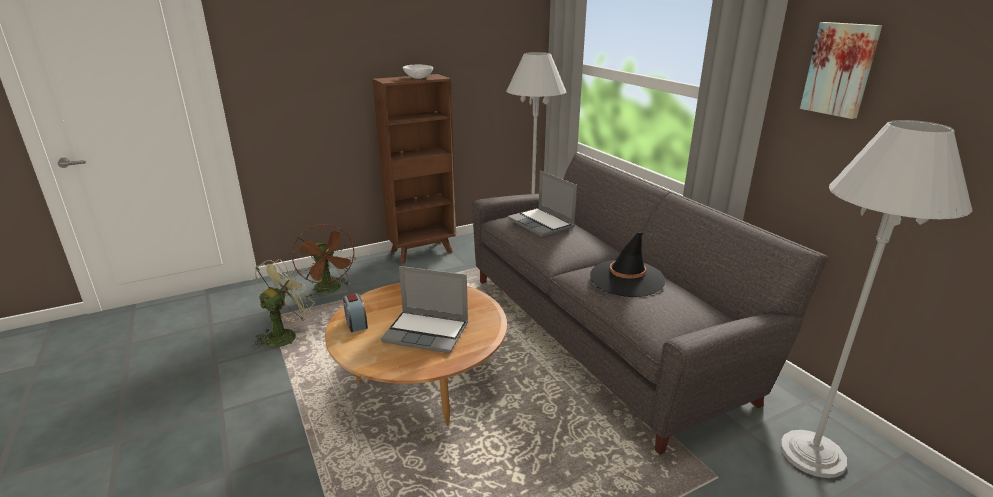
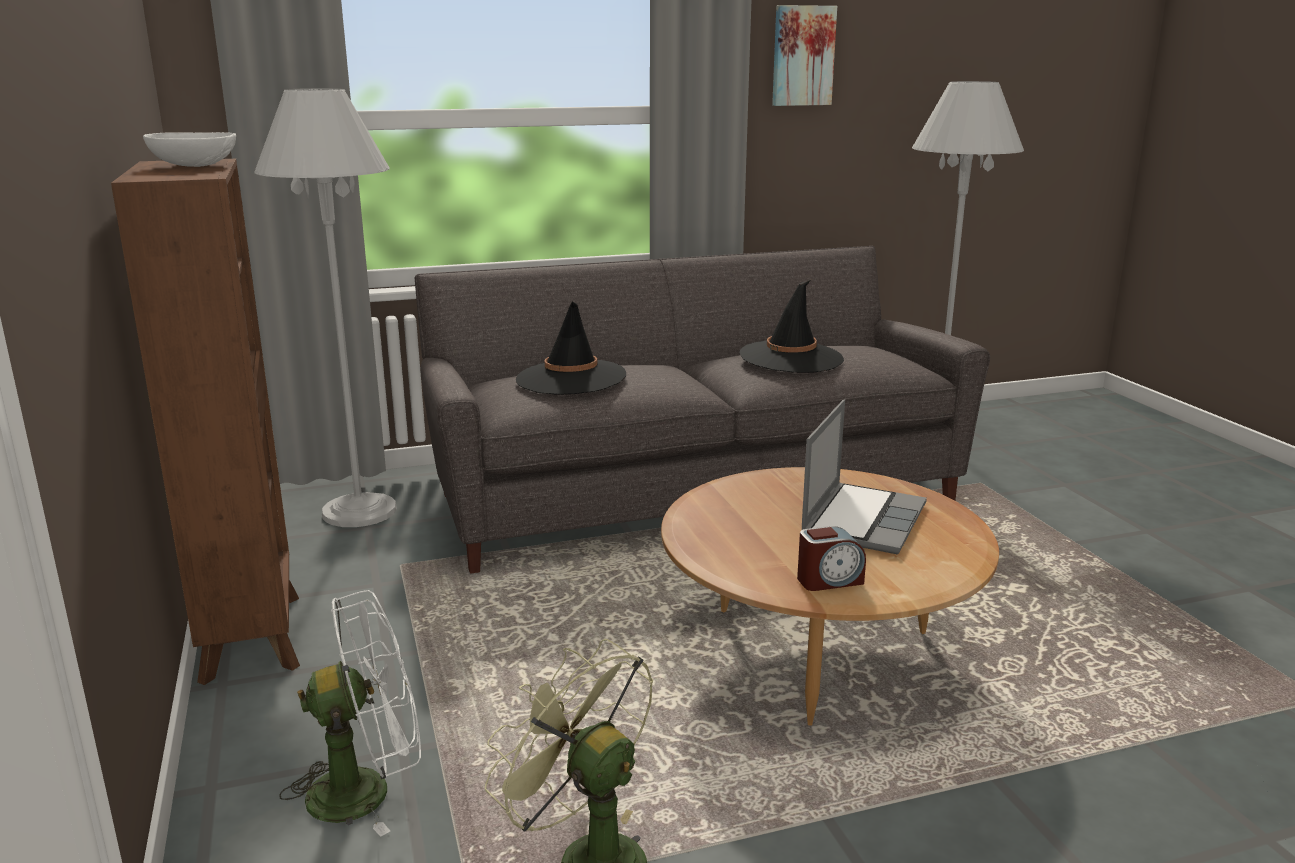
camera: 80 degrees left, 5 degrees down
(330, 290) = (367, 789): brown fan -> white fan
(542, 223) = (571, 378): laptop -> black hat

